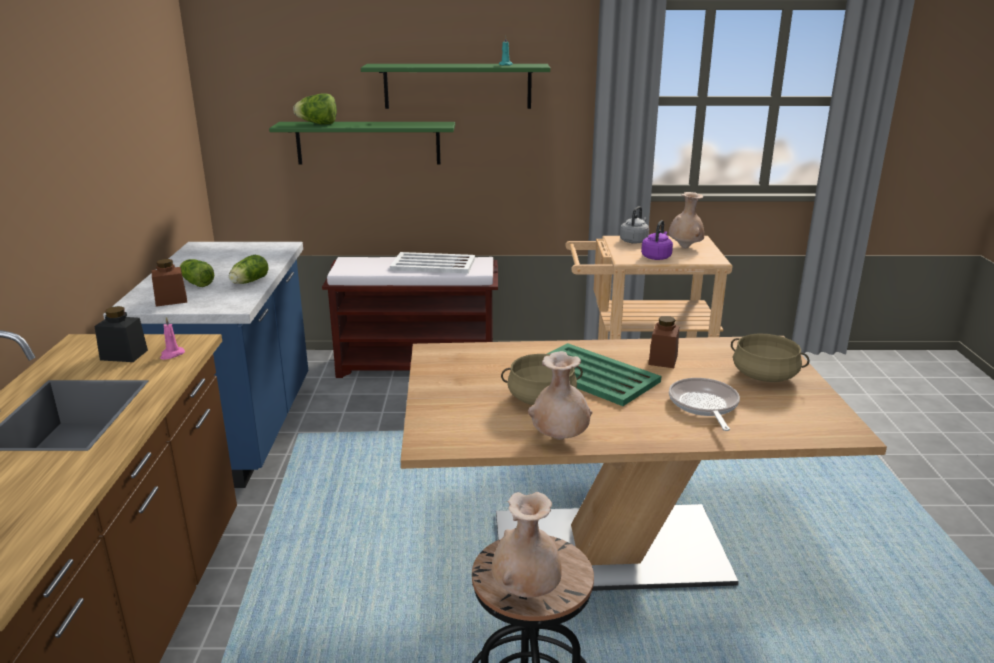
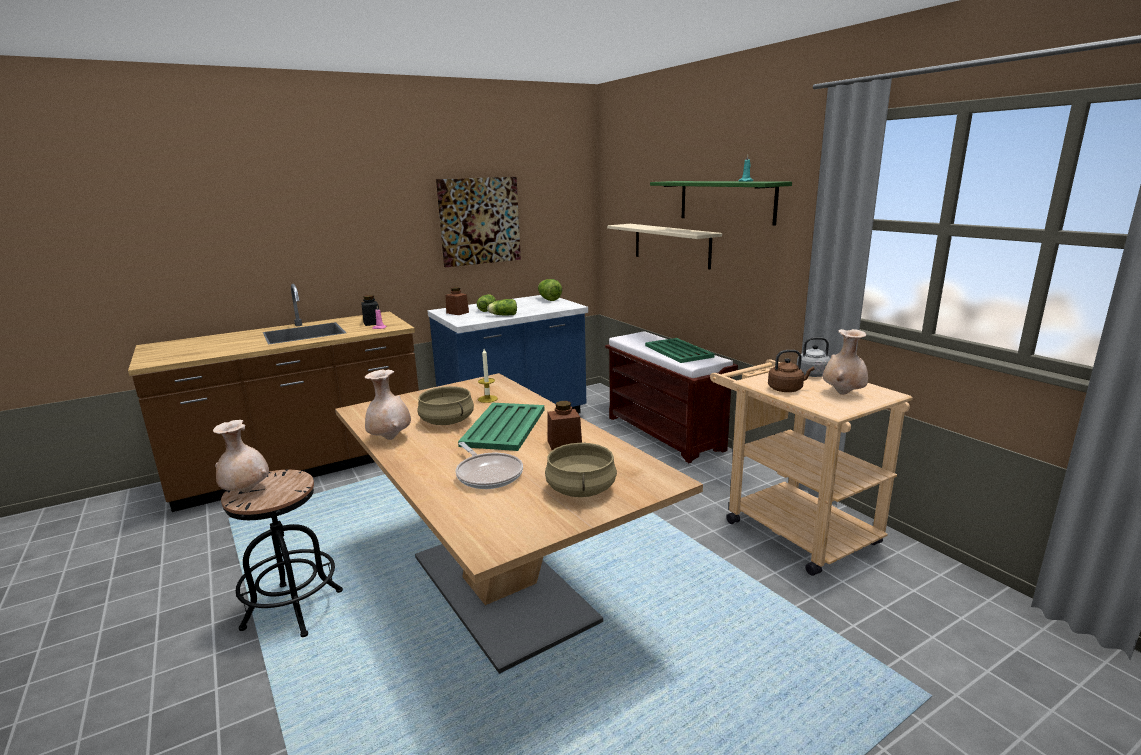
camera: 60 degrees right, 5 degrees down
(115, 147) = (479, 221): none -> picture
(318, 124) = (638, 226): lettuce -> lettuce (548, 299)
(368, 143) = (671, 245): green shelf -> beige shelf
(432, 264) = (678, 351): white tray -> green tray
(497, 366) = (487, 399): none -> candle
(656, 257) = (787, 389): purple kettle -> brown kettle
(704, 405) = (488, 474): frying pan -> frying pan turned 90 degrees clockwise

